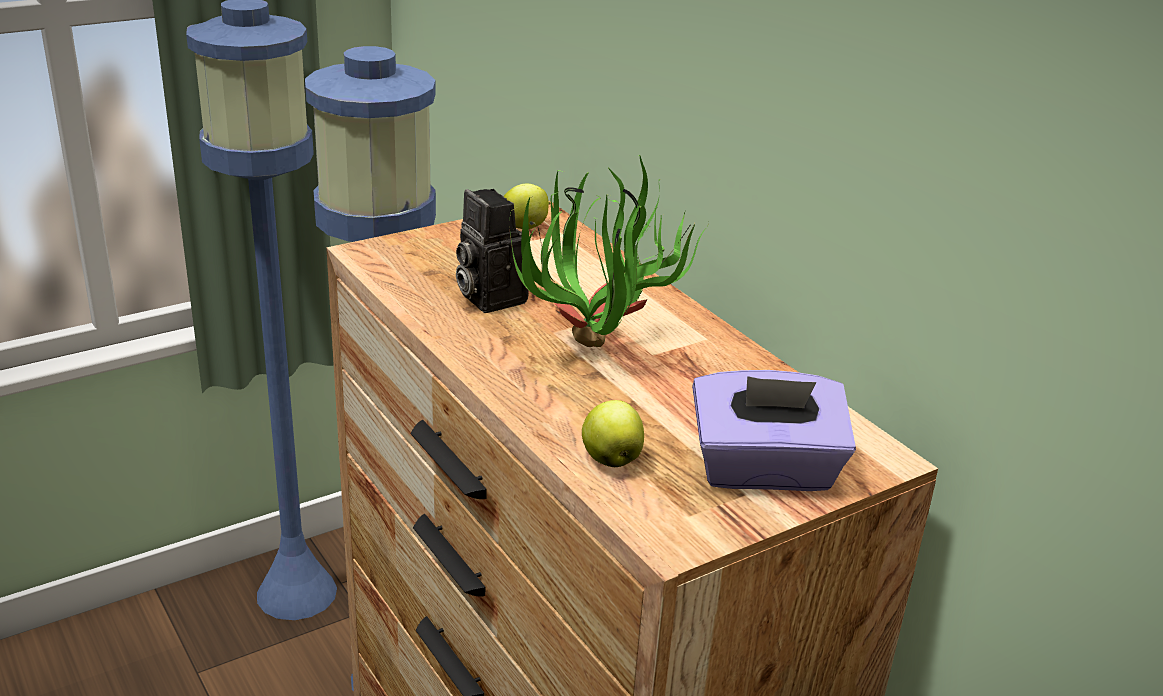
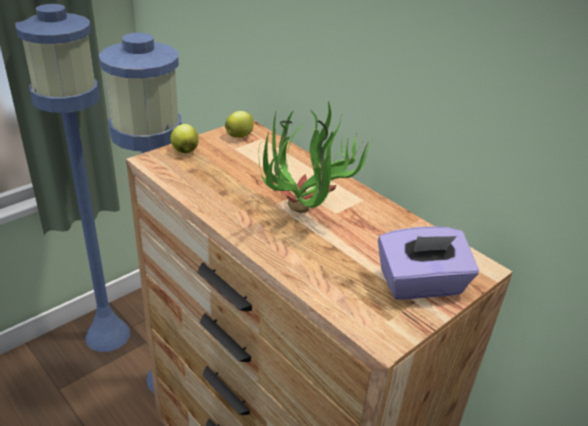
camera: 10 degrees left, 5 degrees up
(488, 297) = (231, 184): camera -> none
(611, 459) = (333, 287): apple -> apple (185, 150)

